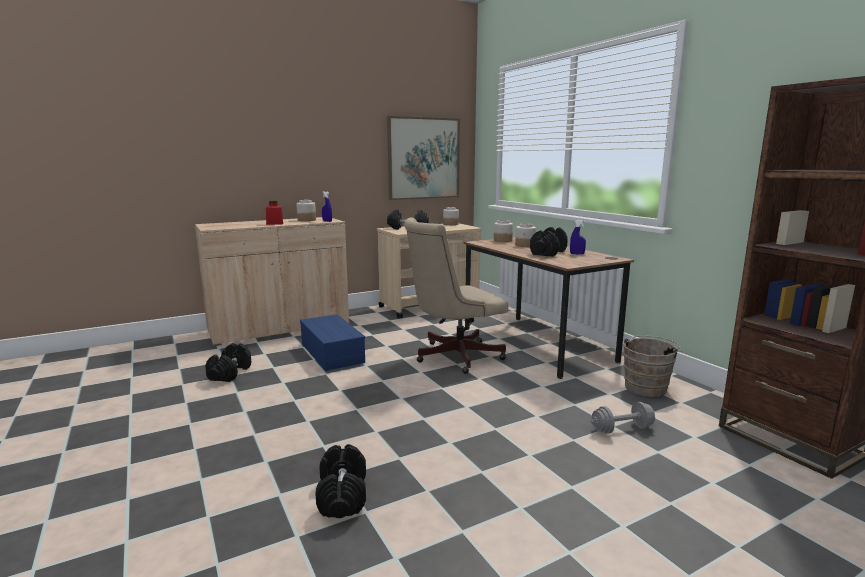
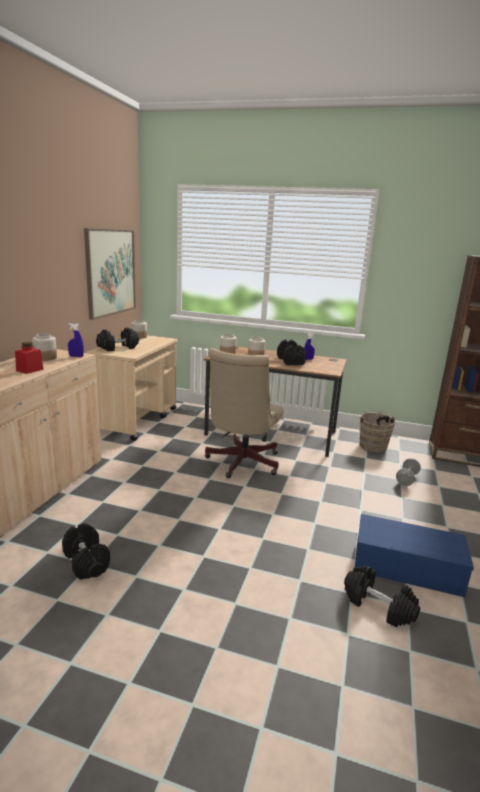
camera: 45 degrees left, 5 degrees up
(330, 352) = (141, 497): blue storage box -> blue storage box (405, 567)

